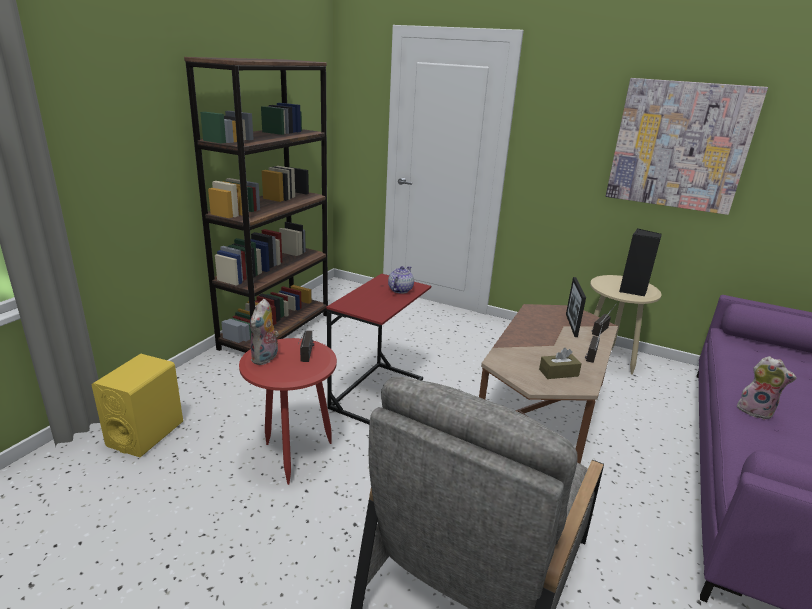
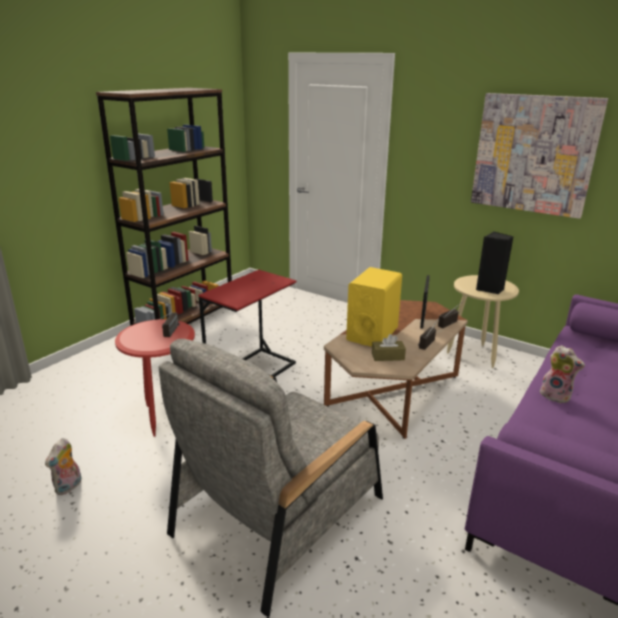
camera: 10 degrees right, 0 degrees up
(146, 434) = (58, 393): yellow speaker -> yellow speaker (372, 334)
(266, 358) = (137, 333): plush toy -> plush toy (69, 487)
(400, 290) = (267, 283): teapot -> none

